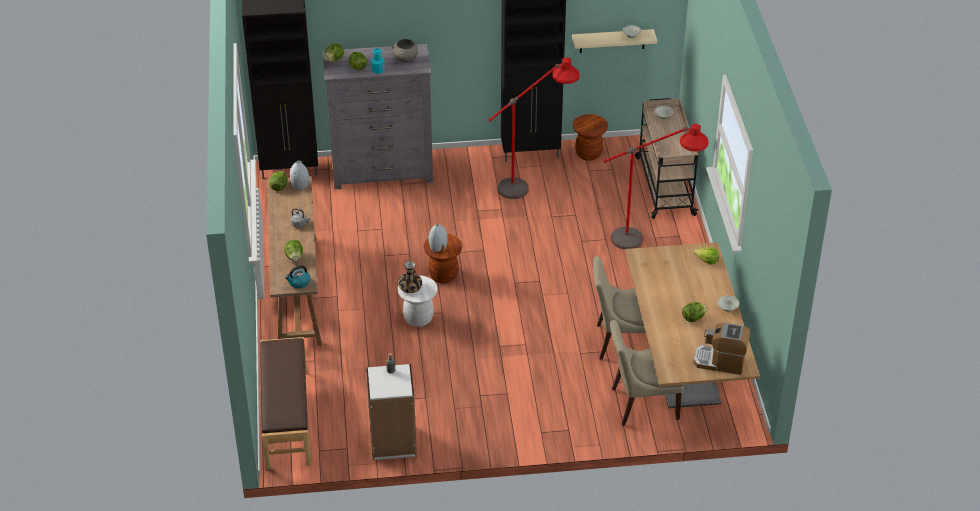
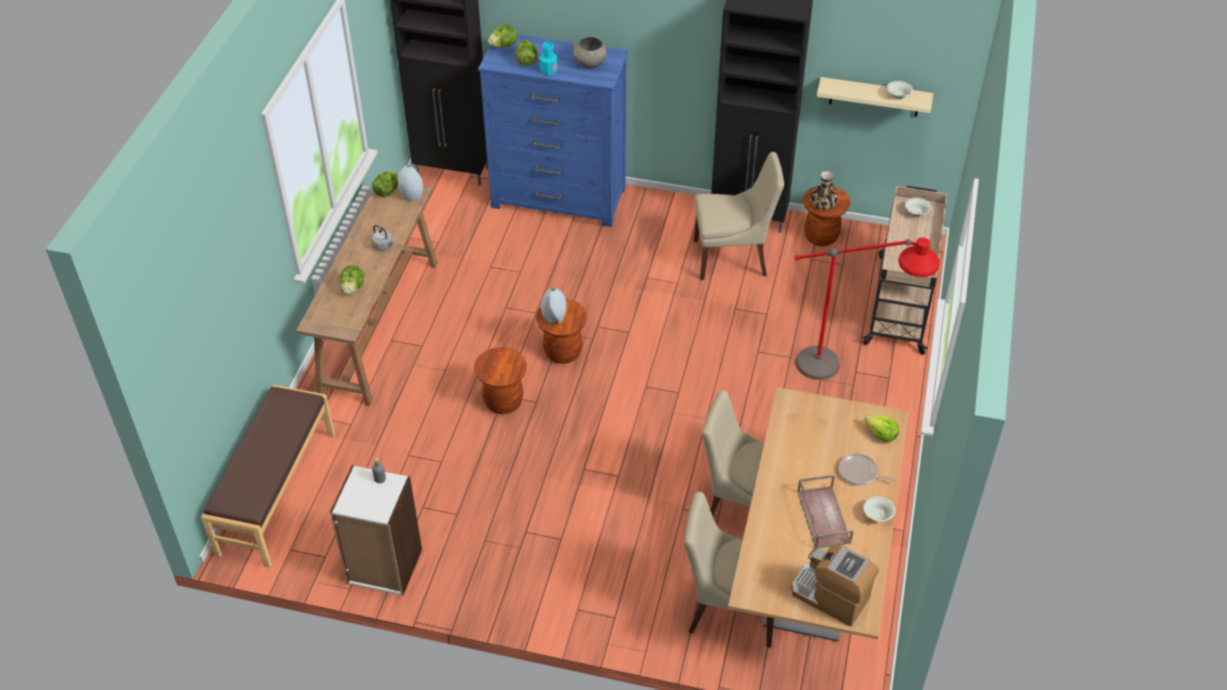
camera: 20 degrees right, 5 degrees up
(298, 282) = (338, 323): kettle -> none
(382, 171) = (559, 198): grey dresser -> blue dresser
(410, 287) = (492, 362): vase -> vase (823, 203)
(418, 318) = (503, 402): white stool -> brown stool
(533, 183) = (733, 258): red floor lamp -> beige chair
(693, 318) = (822, 516): lettuce -> brown tray
(704, 287) = (860, 473): none -> frying pan

